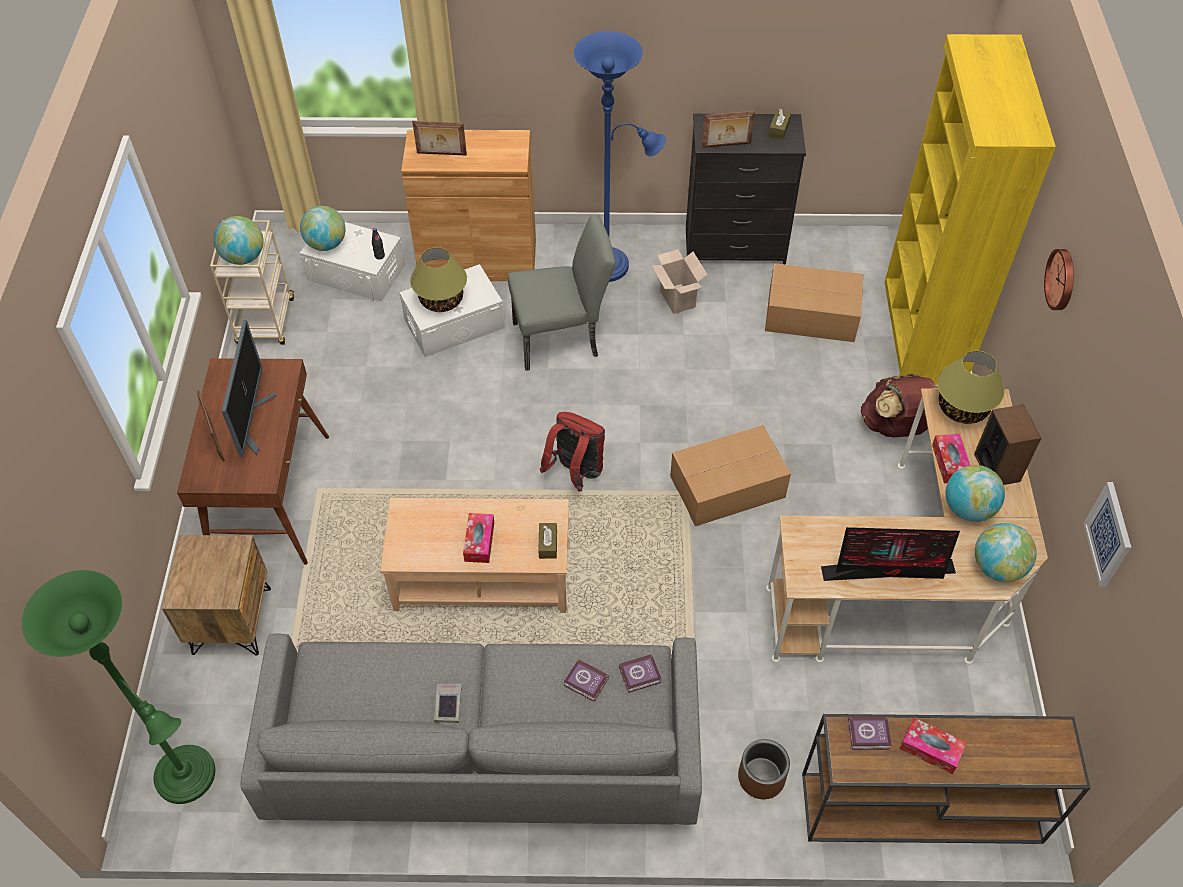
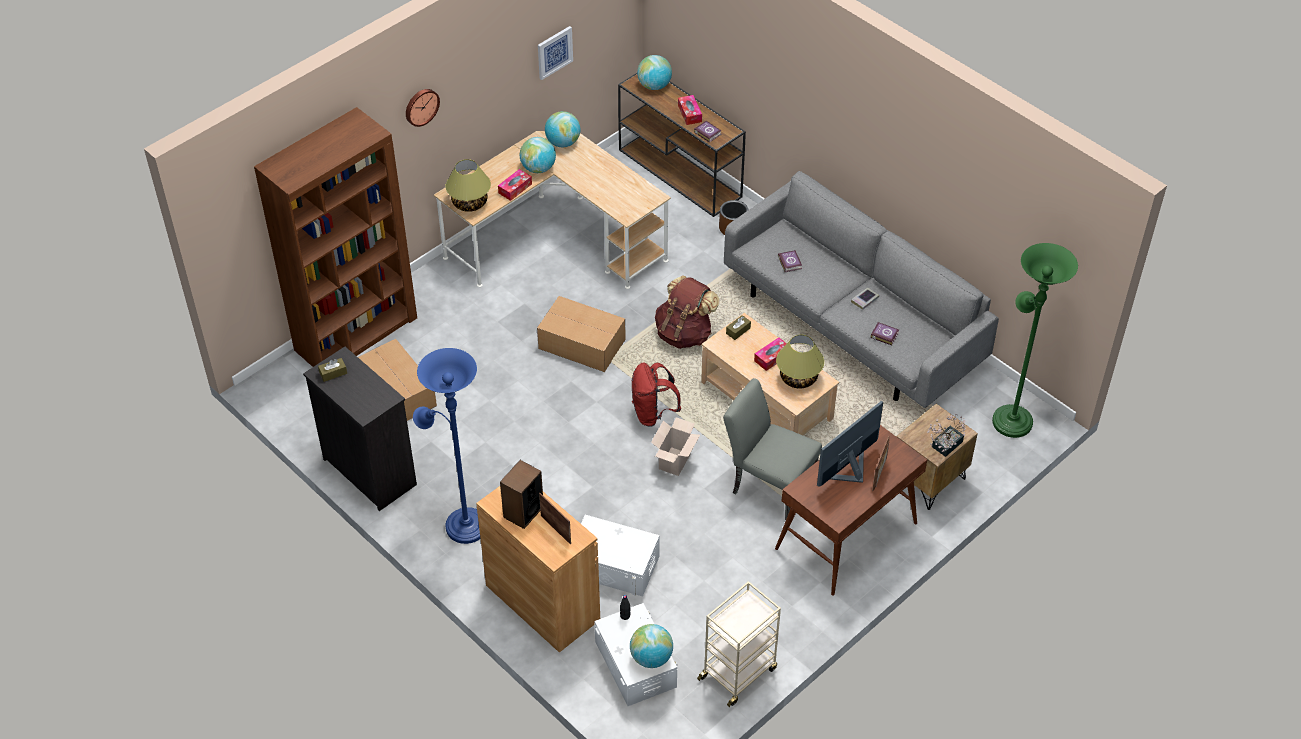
camera: 135 degrees left, 5 degrees down
(188, 563) = (944, 446): none -> potted plant
(244, 257) = (746, 614): globe -> globe (654, 86)
(441, 300) = (622, 546): table lamp -> table lamp (798, 378)
(563, 338) = (559, 498): grey chair -> grey chair (768, 485)
(641, 675) = (761, 248): book -> book (884, 335)
(676, 298) = (456, 468): cardboard box -> cardboard box (675, 462)
(726, 145) = (380, 387): picture frame -> none
(890, 570) = (610, 174): monitor -> none
(897, 426) = (450, 302): brown backpack -> brown backpack (684, 333)
(921, 334) = (356, 333): yellow bookcase -> brown bookcase
(997, 467) = (497, 172): speaker -> speaker (523, 512)

